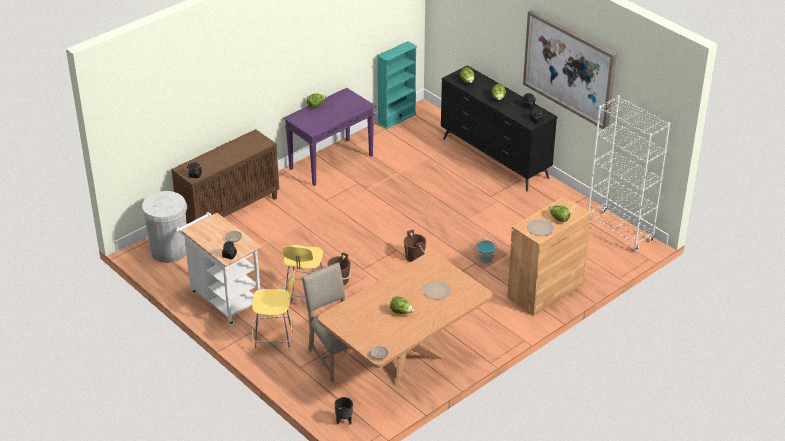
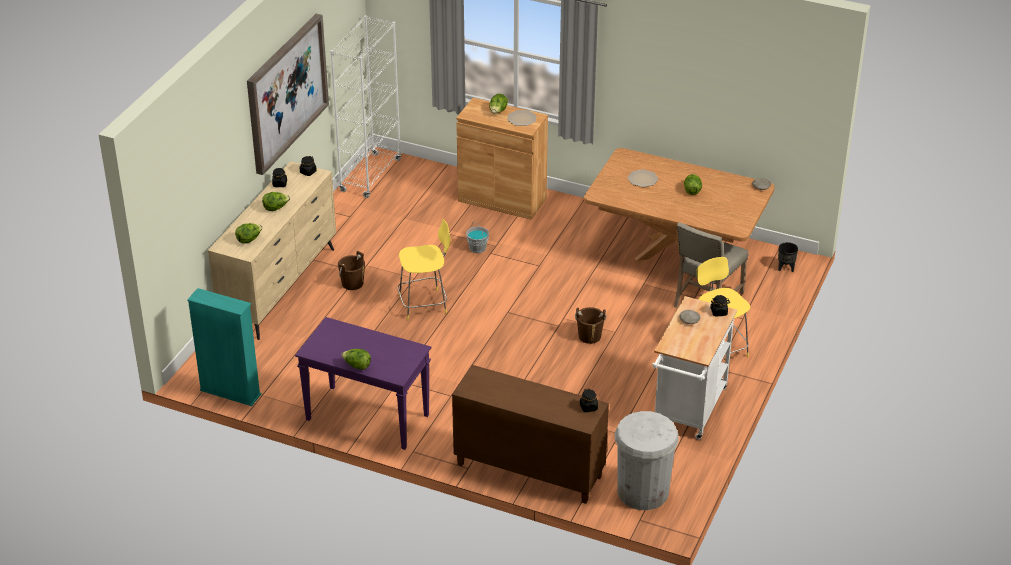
camera: 115 degrees left, 0 degrees up
(304, 295) = (634, 353): yellow stool -> yellow stool (424, 304)
(414, 257) = (510, 295): brown bucket -> brown bucket (352, 283)
(495, 159) = (280, 288): black dresser -> beige dresser

